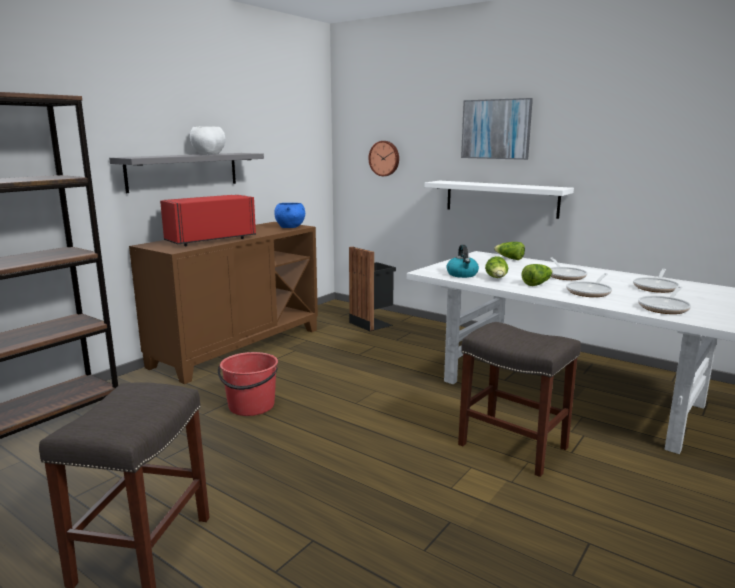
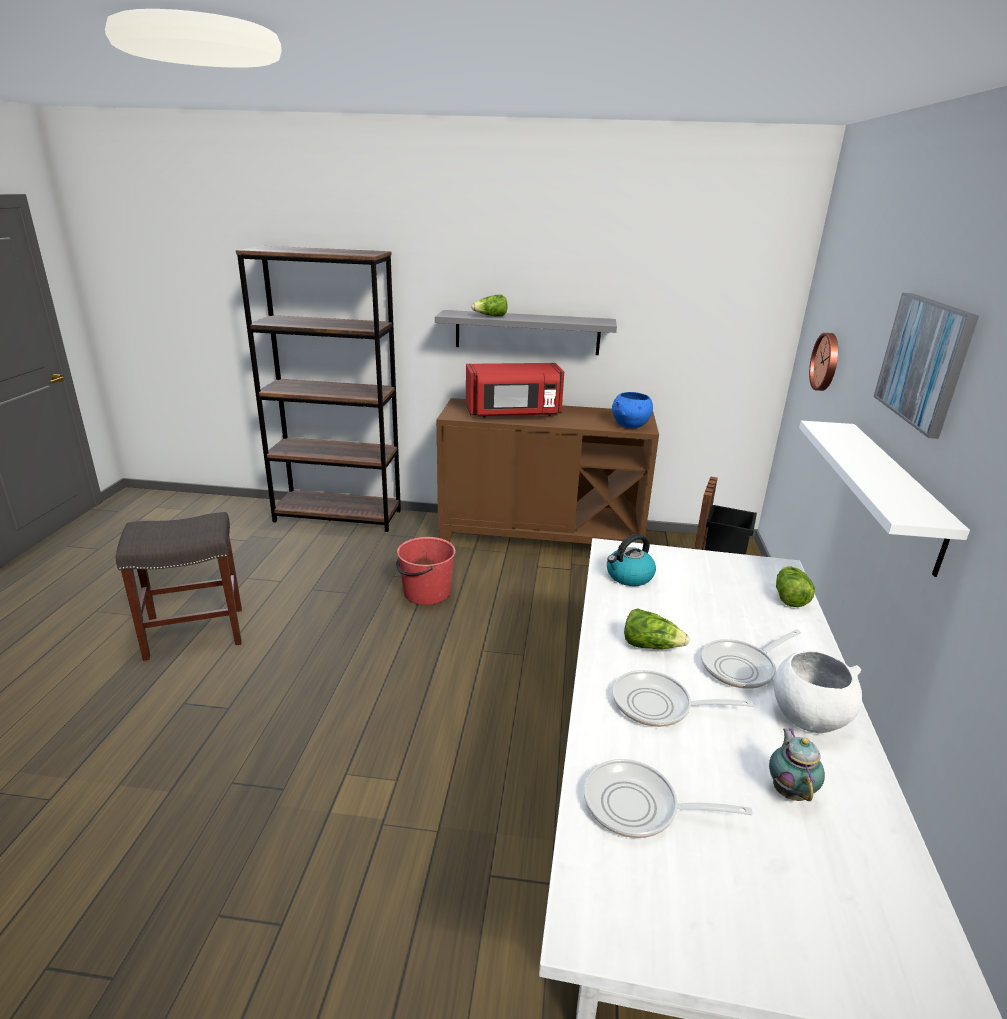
camera: 60 degrees right, 10 degrees up
(208, 154) = (549, 318): white bowl -> white bowl (807, 717)
(209, 239) = (513, 414): red microwave -> red microwave turned 150 degrees clockwise
(497, 278) = (640, 606): lettuce -> lettuce (490, 316)
(511, 446) = (467, 806): grey stool -> none
(656, 287) = (789, 790): frying pan -> teapot

